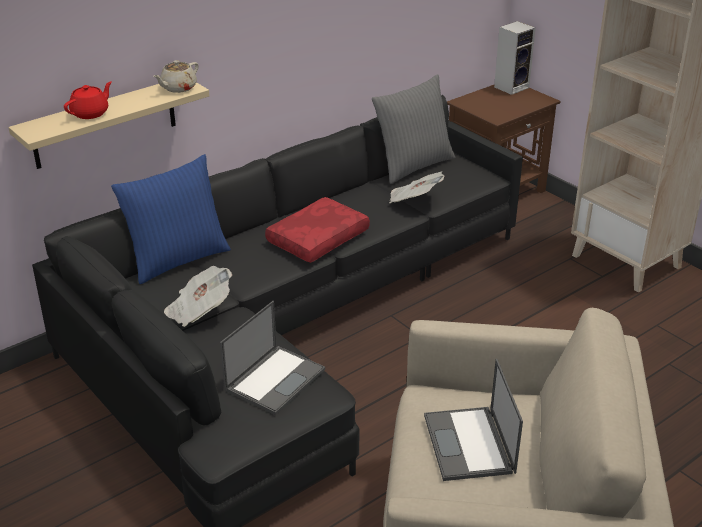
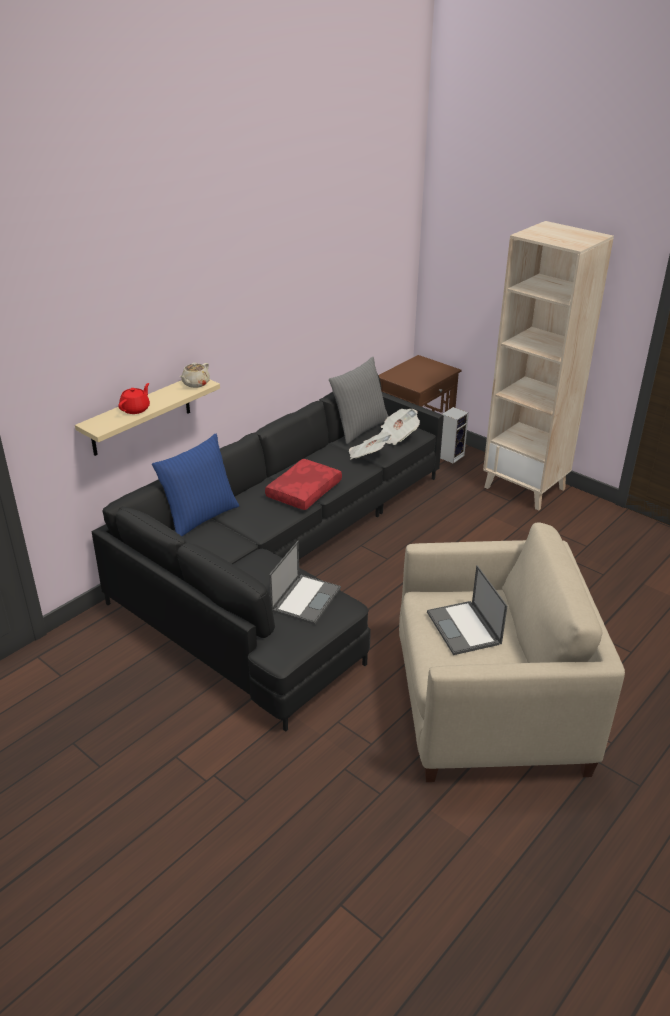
camera: 10 degrees left, 0 degrees up
(199, 310) = (231, 554): newspaper -> newspaper (396, 437)
(512, 87) = (422, 361): speaker -> speaker (451, 456)

